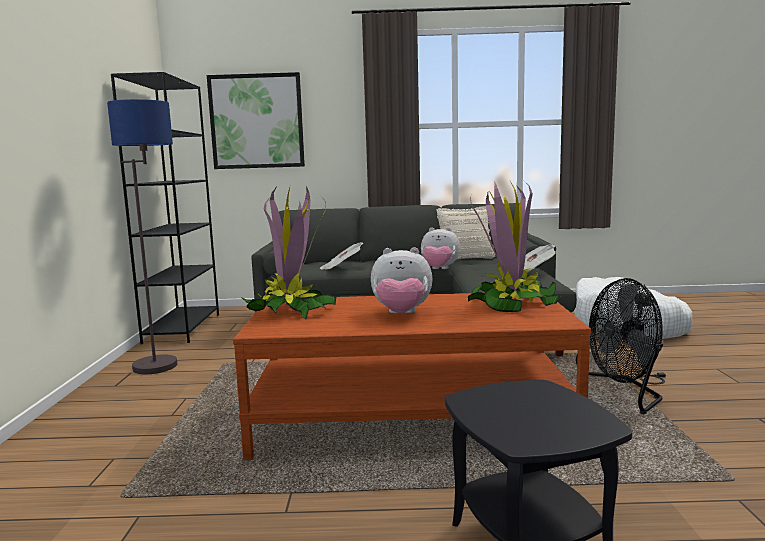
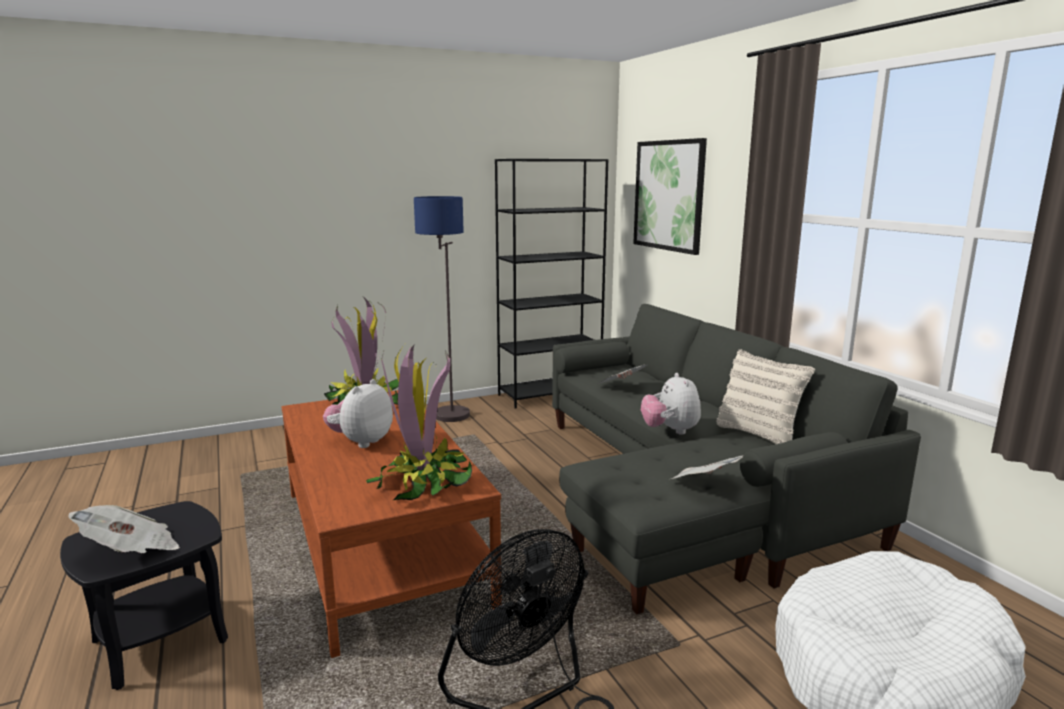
camera: 65 degrees right, 5 degrees up
(401, 314) = (361, 442): plush toy -> plush toy turned 45 degrees clockwise
(565, 414) = (131, 551): none -> newspaper

